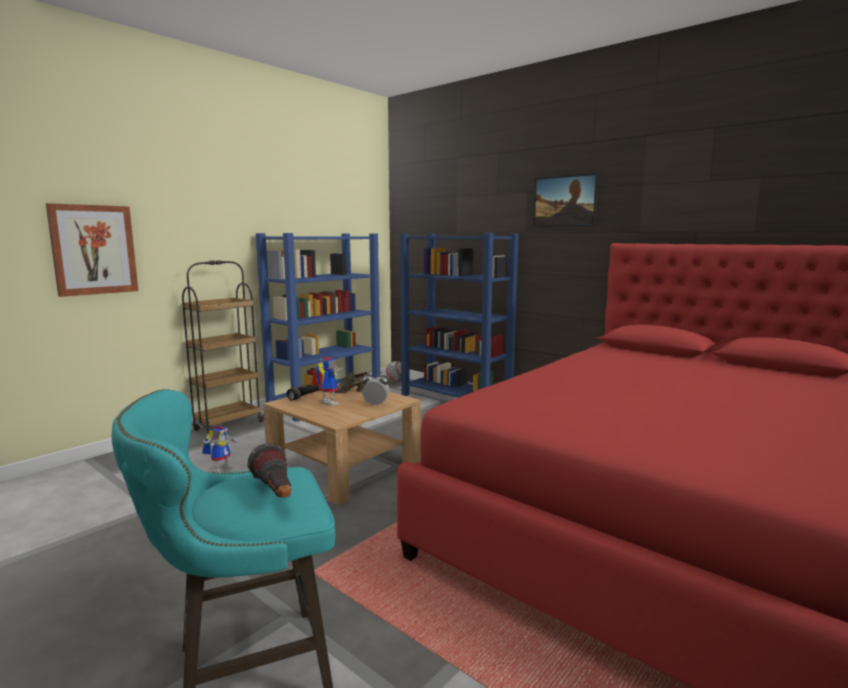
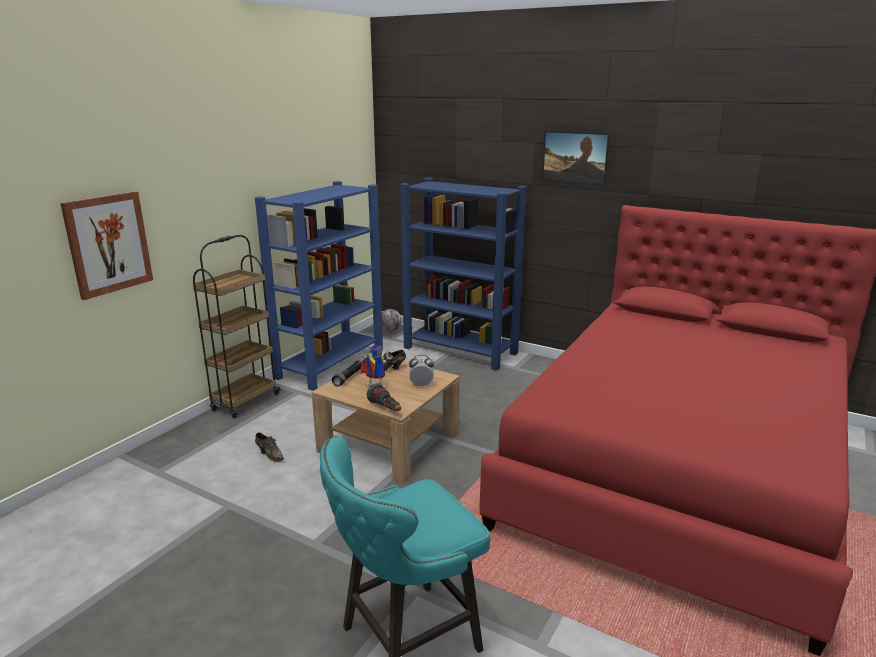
camera: 10 degrees left, 10 degrees up
(221, 468) = (270, 455): toy robot -> brown shoe
(276, 493) = (437, 513): flashlight -> flashlight (386, 409)

